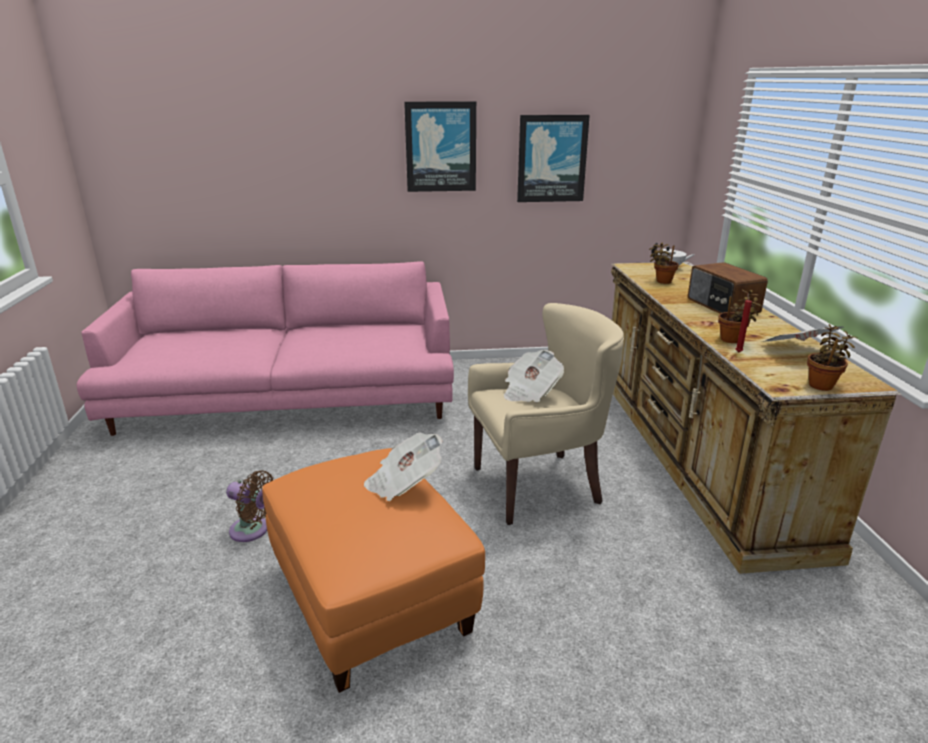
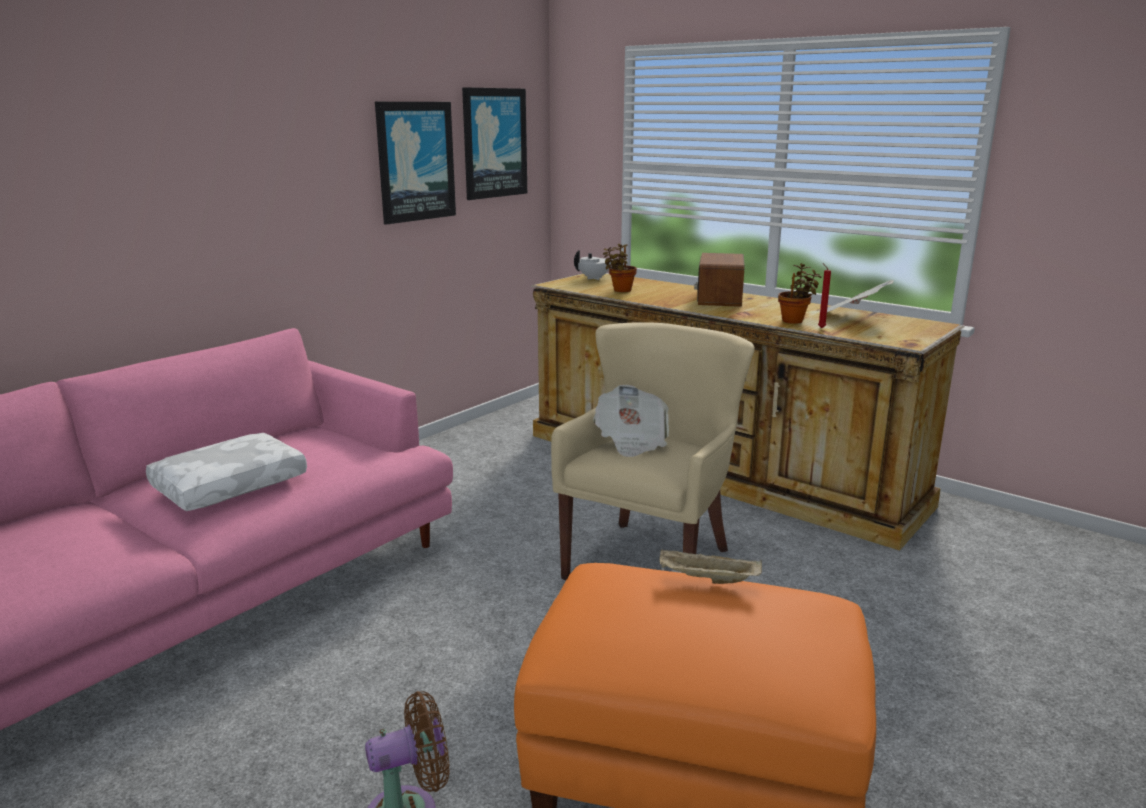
camera: 45 degrees left, 5 degrees down
(326, 341) = (230, 484): none -> white pillow
(404, 483) = (707, 579): newspaper -> beige tray
(440, 147) = (278, 150): picture -> picture (494, 143)
(722, 306) = (718, 298): radio -> radio turned 75 degrees clockwise
(822, 385) = (922, 334): potted plant -> none

